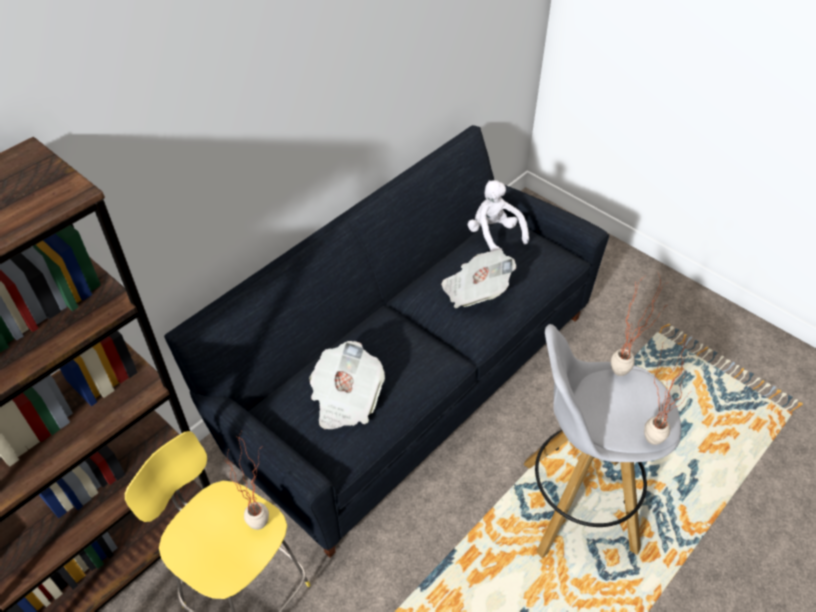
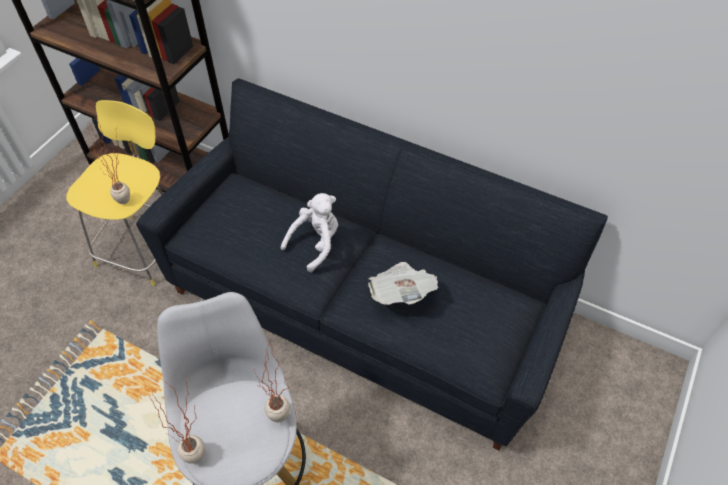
camera: 75 degrees right, 5 degrees up
(345, 399) = (244, 222): newspaper -> none
(494, 235) = (490, 295): white plush toy -> white plush toy (316, 243)

